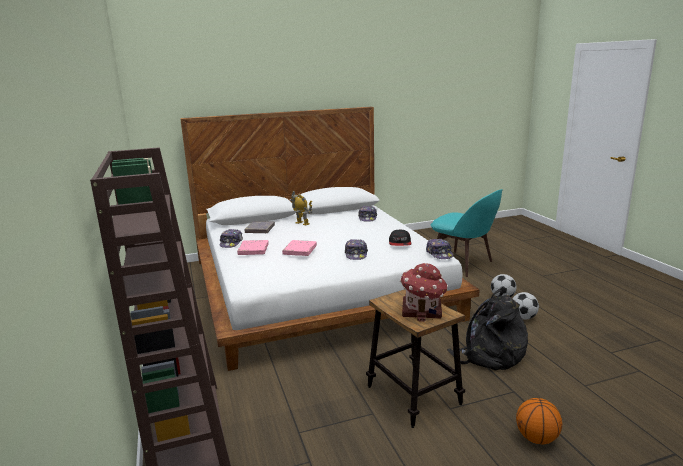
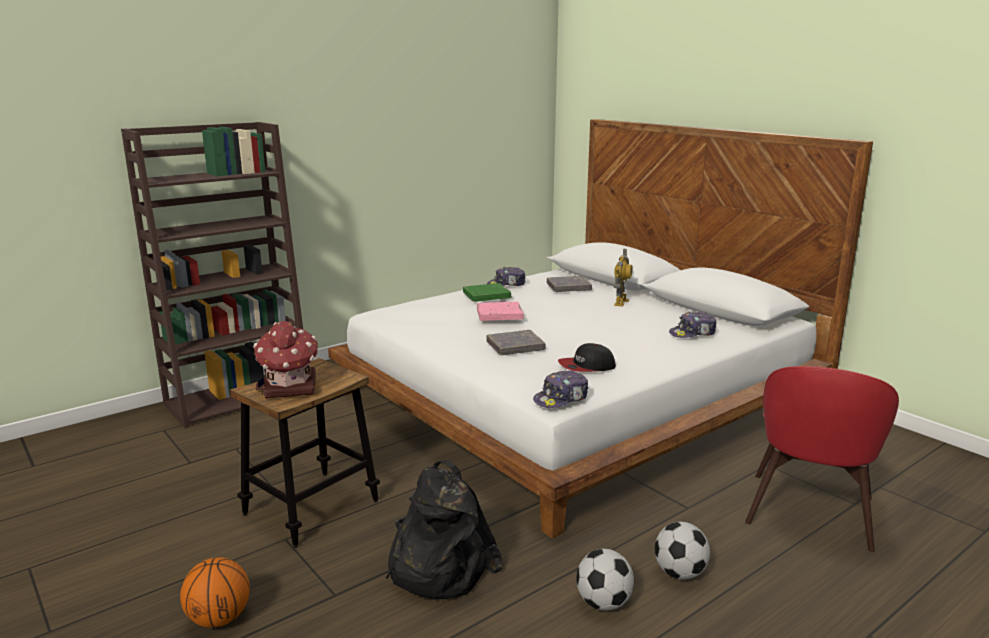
camera: 70 degrees right, 0 degrees up
(253, 250) = (486, 296): pink book -> green book
(356, 254) = (515, 346): cap -> grey book
(463, 264) = (809, 514): turquoise chair -> red chair

